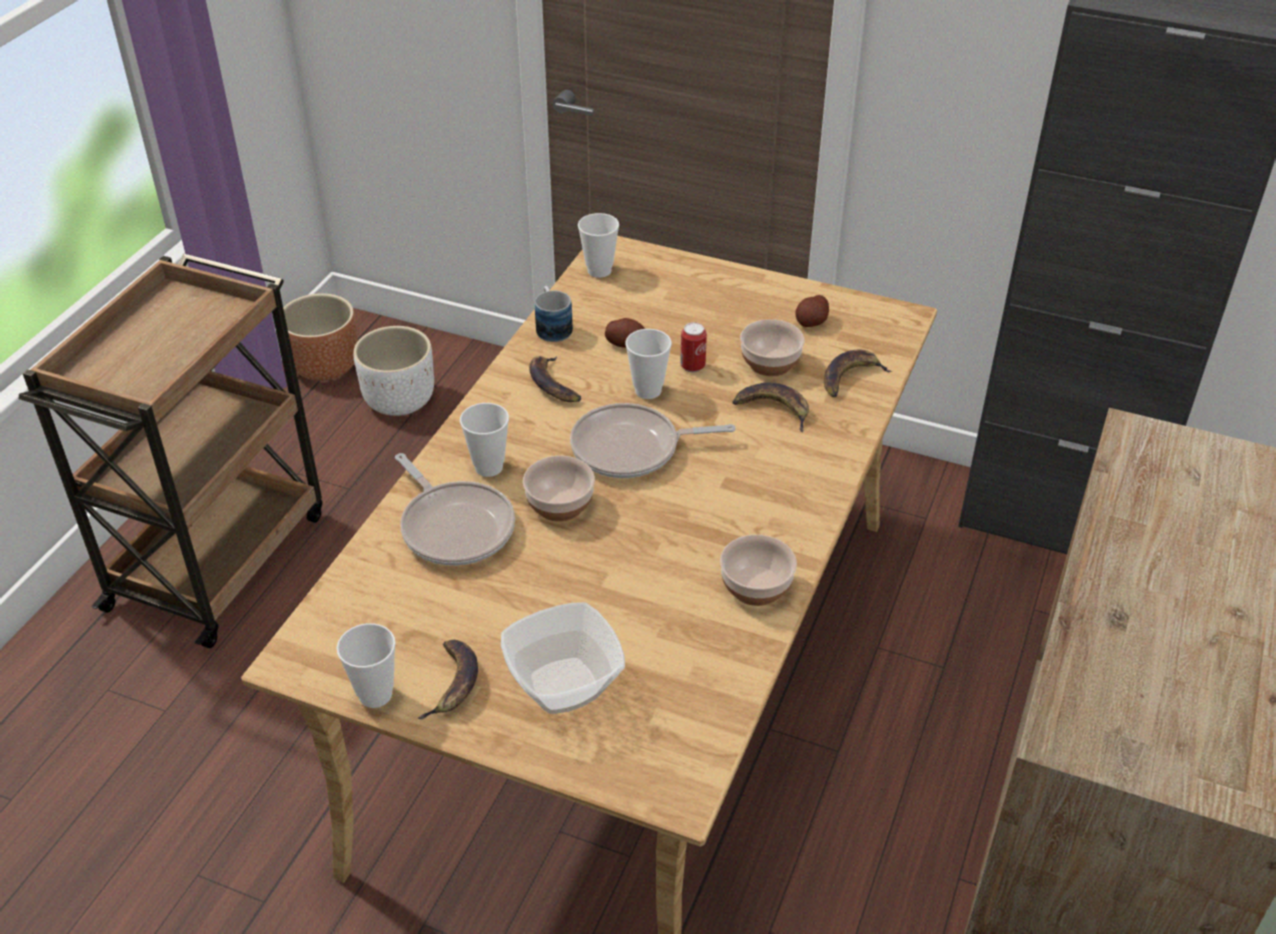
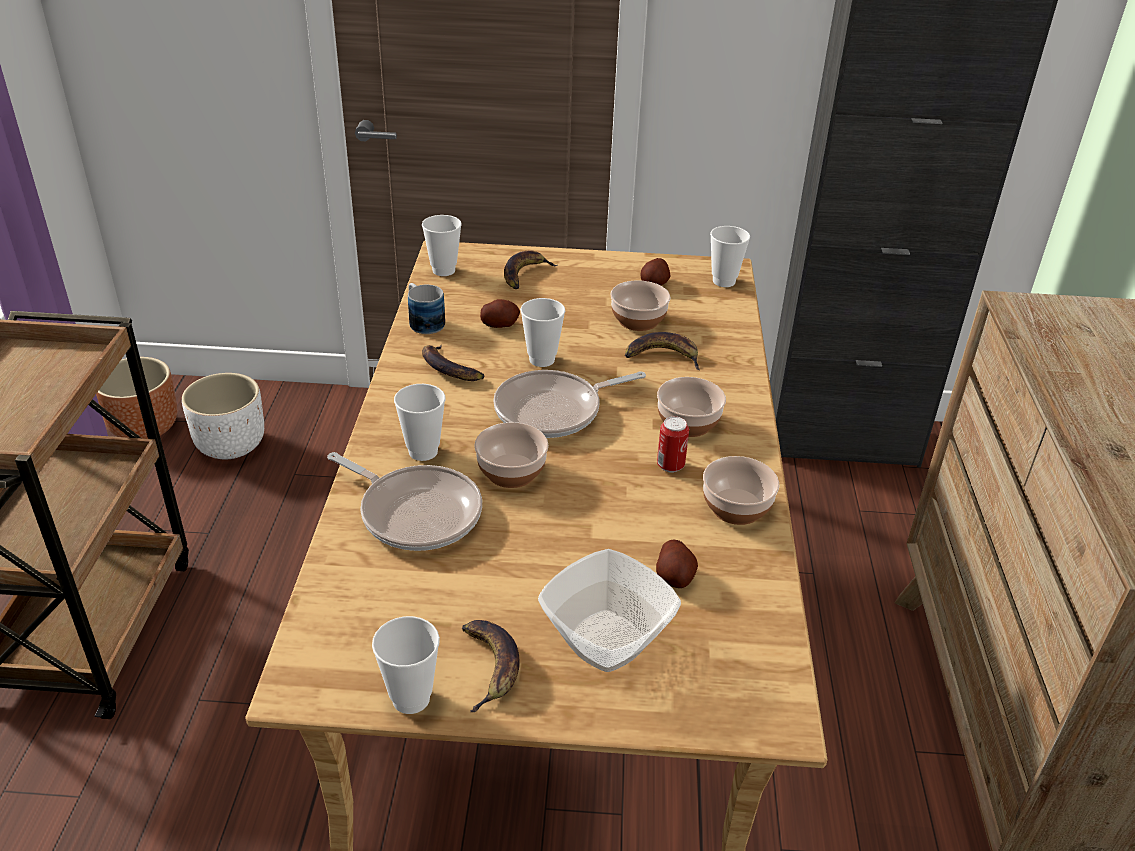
camera: 20 degrees left, 5 degrees down
(658, 641) = (675, 577): none -> potato
(692, 366) = (571, 334): can -> can (670, 465)
(758, 489) = (688, 423): none -> bowl
(850, 377) = (713, 320): banana -> banana (525, 274)
(889, 332) = (724, 281): none -> cup

